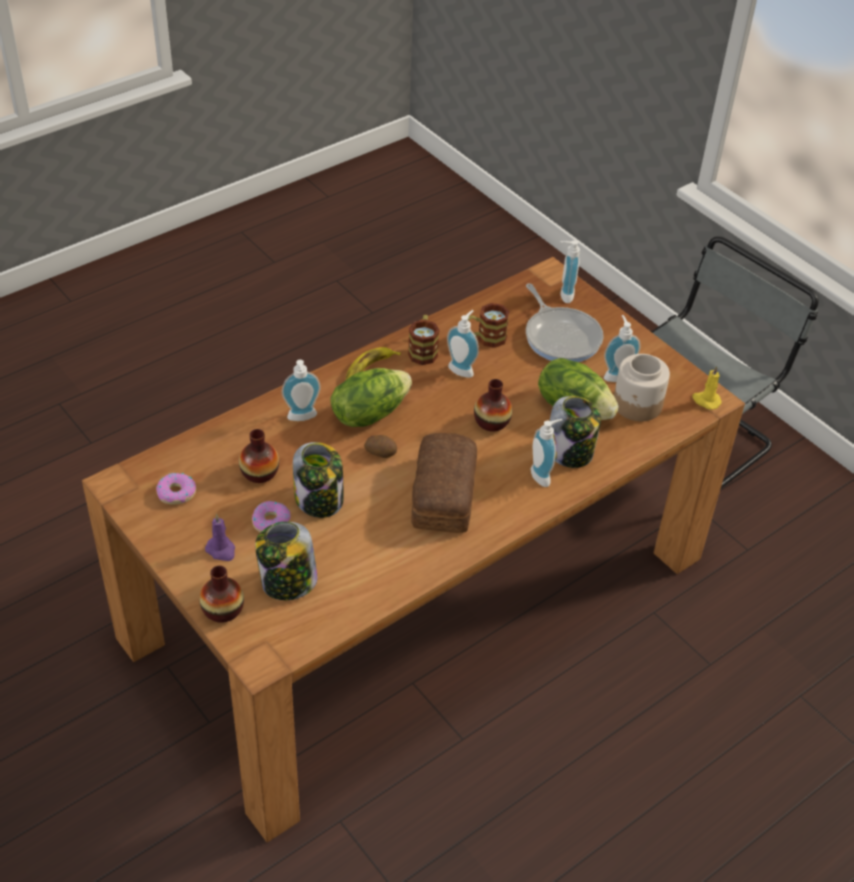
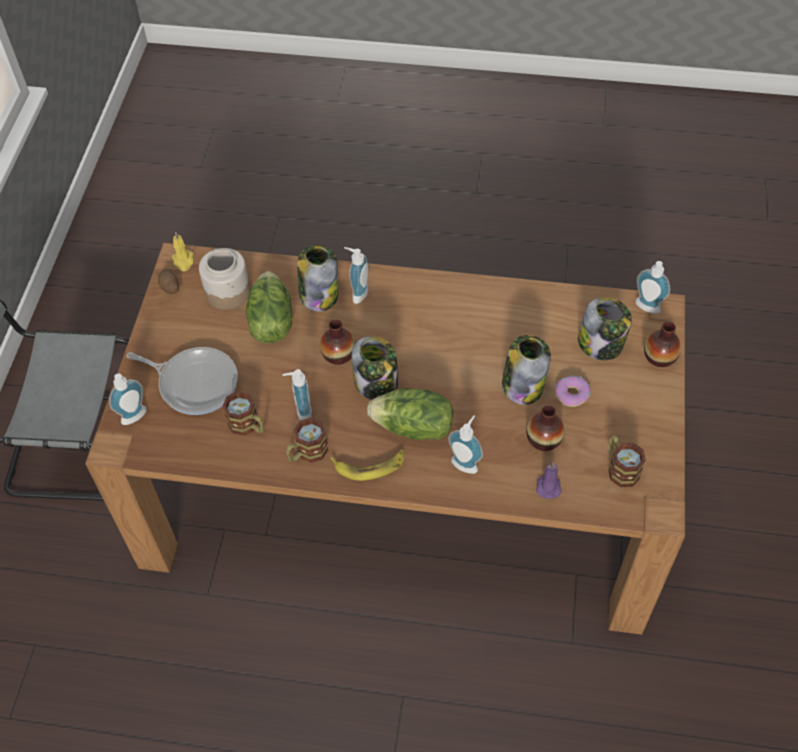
camera: 130 degrees left, 10 degrees up
(176, 493) = (620, 468): donut -> mug
(221, 550) = (625, 398): purple candle -> purple candle (548, 486)
(381, 452) = (441, 389): potato -> potato (169, 287)
(435, 423) = (376, 383): none -> jar
(441, 495) = (438, 328): bread -> none
(561, 336) = (195, 382): frying pan -> frying pan turned 90 degrees clockwise
(616, 375) = (207, 323): soap dispenser -> soap dispenser (646, 308)

